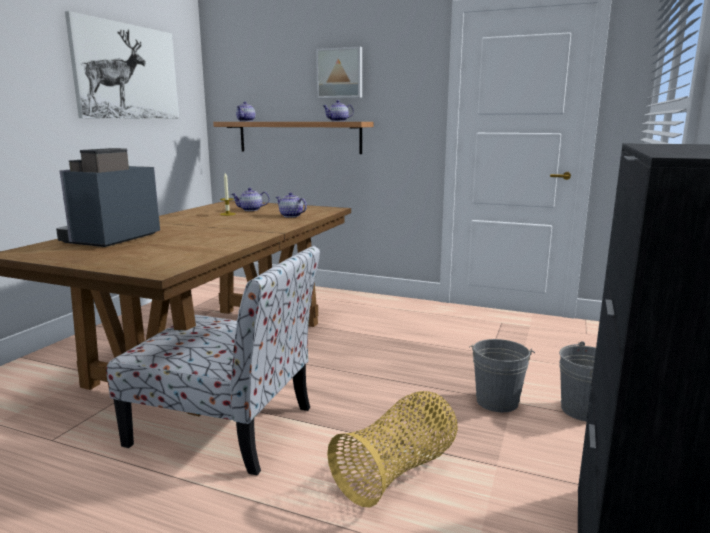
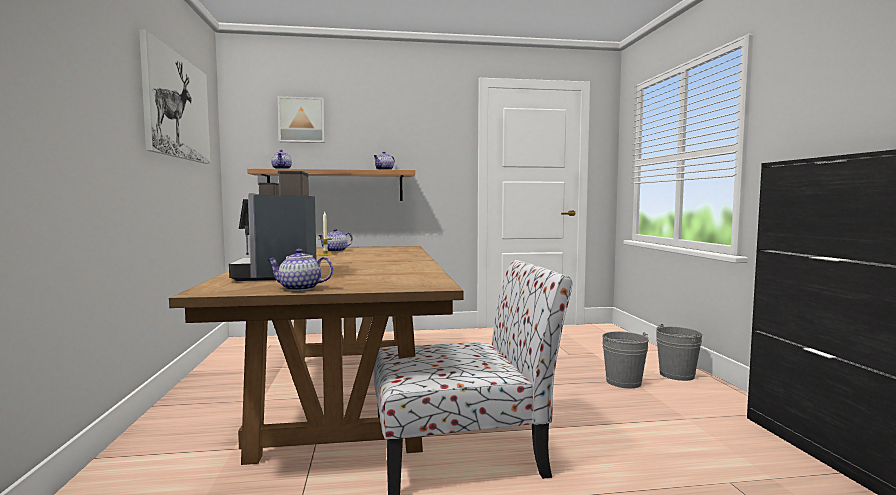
camera: 30 degrees left, 10 degrees down
(290, 216) = (391, 252): teapot -> teapot (299, 289)
(340, 73) = (380, 128): picture -> picture (302, 120)
(397, 471) = (639, 441): basket -> none

